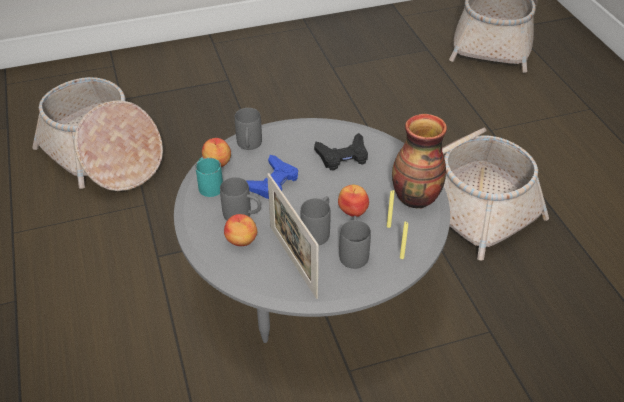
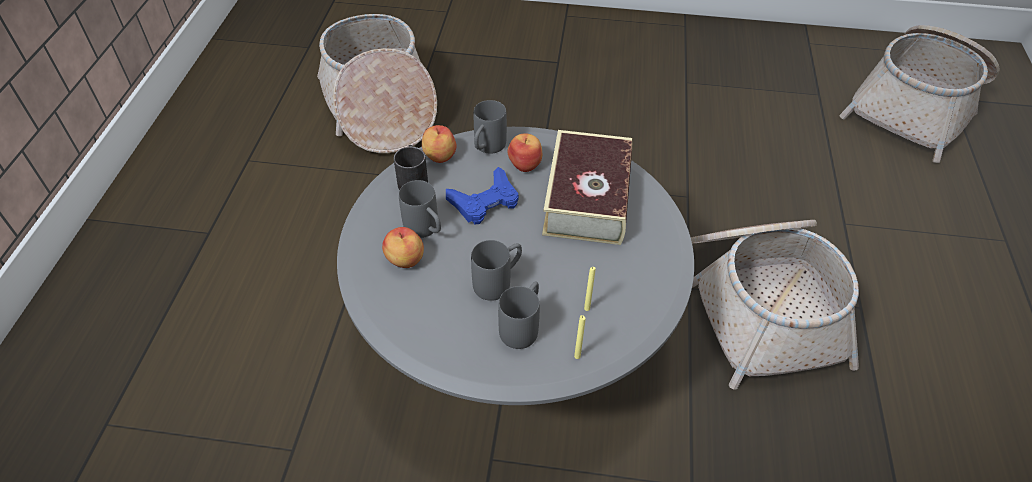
camera: 25 degrees right, 5 degrees up
(208, 185) = (413, 179): turquoise mug -> black mug
(293, 261) = (445, 308): picture frame -> none
(342, 156) = (587, 198): black game controller -> book
(353, 210) = (556, 270): apple -> apple (525, 163)
(416, 198) = (644, 285): vase -> none

